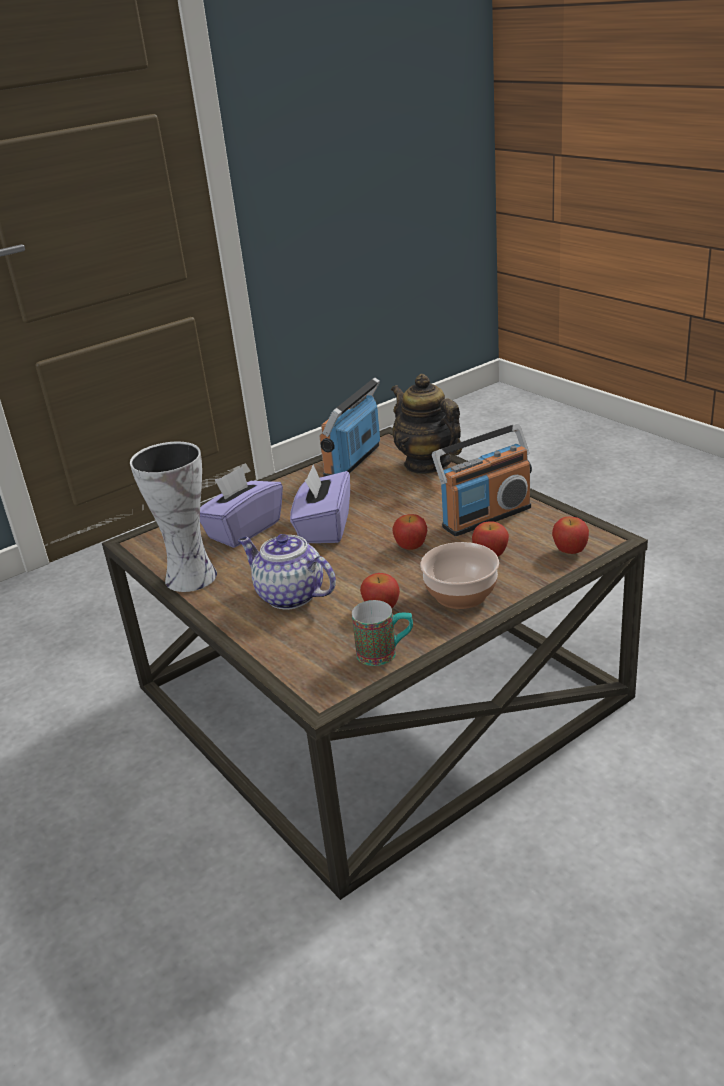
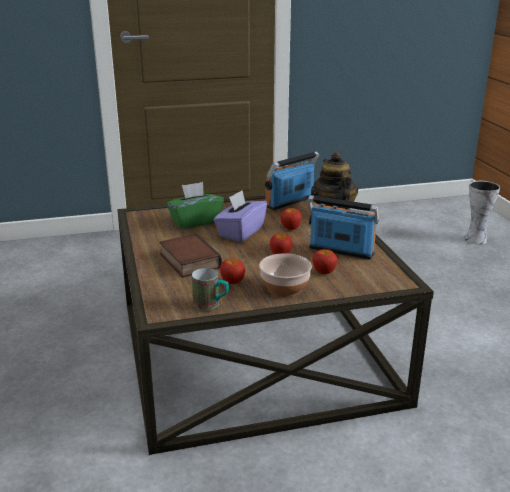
camera: 20 degrees right, 5 degrees down
(189, 576) = (145, 237): vase -> vase (475, 239)
(243, 530) = (195, 222): purple tissue box -> green tissue box
(289, 596) = (188, 261): teapot -> book
(486, 517) = (341, 251): radio -> radio turned 150 degrees counterclockwise
(569, 550) = (375, 283): apple -> apple (290, 228)

